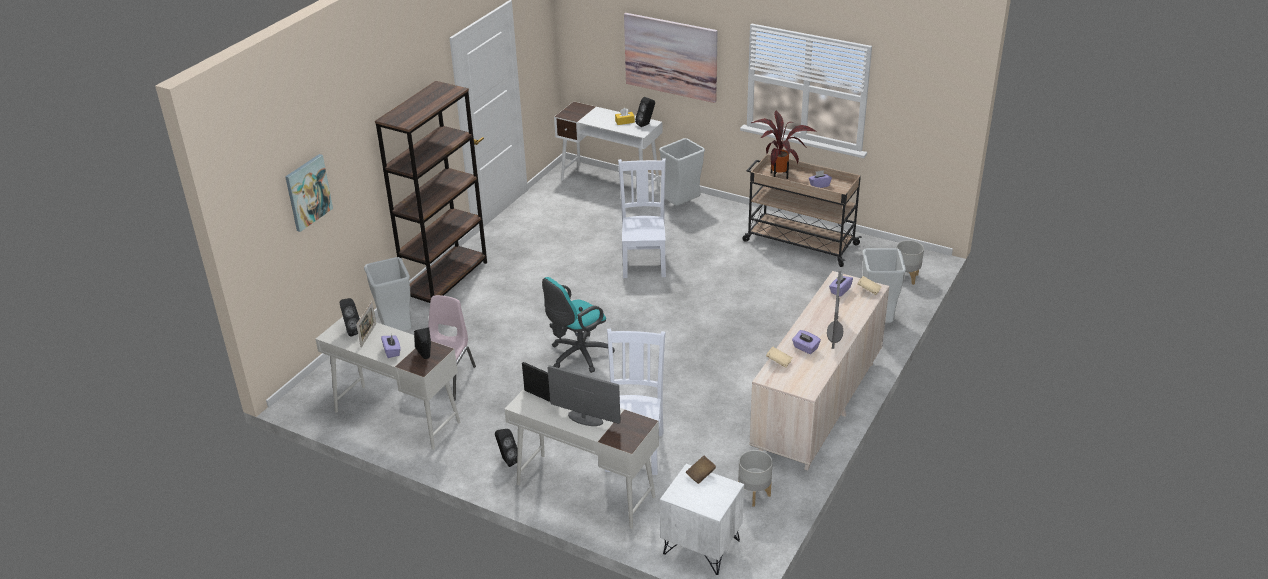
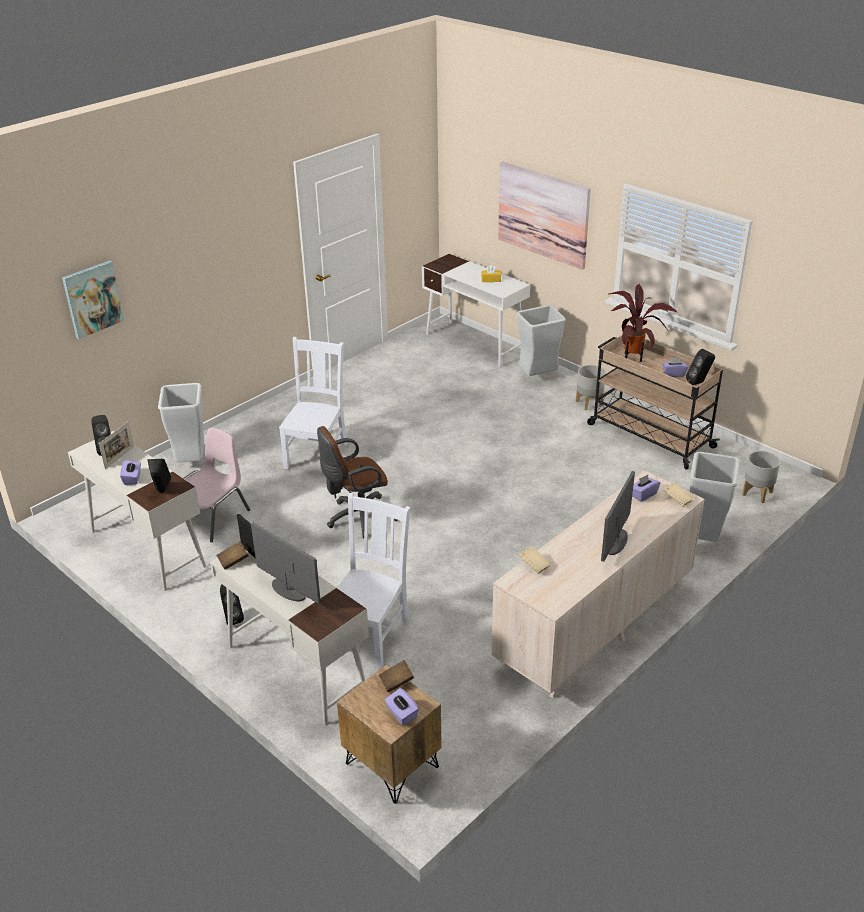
camera: 15 degrees right, 0 degrees up
(446, 280) = (265, 416): brown bookcase -> none
(524, 404) = (233, 561): none -> brown book
(577, 356) = (357, 518): turquoise office chair -> brown office chair
(644, 262) = (472, 429): white chair -> white chair (317, 454)
(646, 124) = (511, 285): black speaker -> black speaker (699, 382)
(701, 547) = (391, 765): white nightstand -> brown nightstand
(754, 494) = (479, 714): grey planter -> grey planter (589, 403)
(805, 348) = (573, 555): purple tissue box -> purple tissue box (401, 714)

